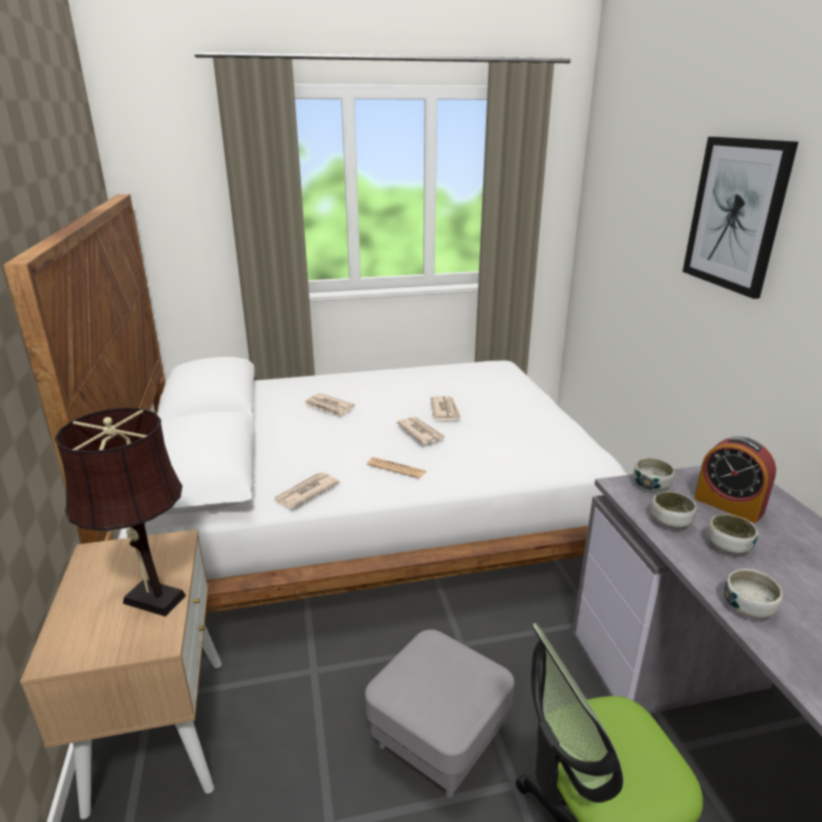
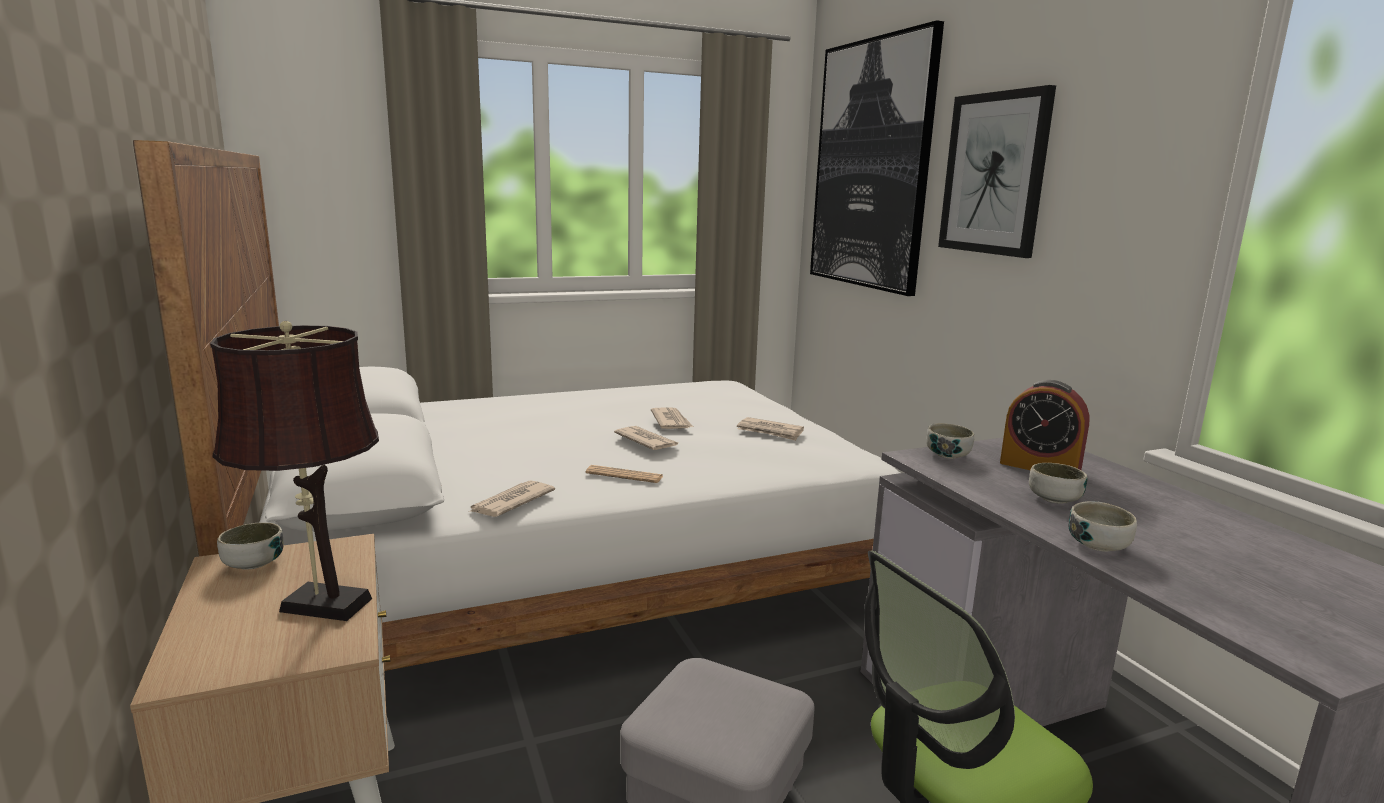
camera: 10 degrees left, 10 degrees down
(329, 407) = (522, 423): newspaper -> newspaper (770, 431)
(634, 185) = (871, 165): none -> picture
(670, 522) = (982, 482): bowl -> bowl (253, 563)

